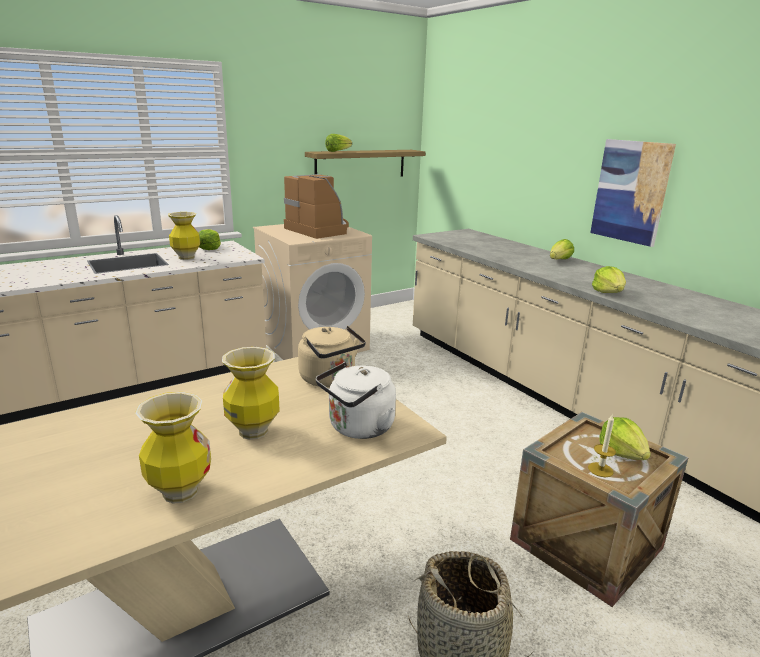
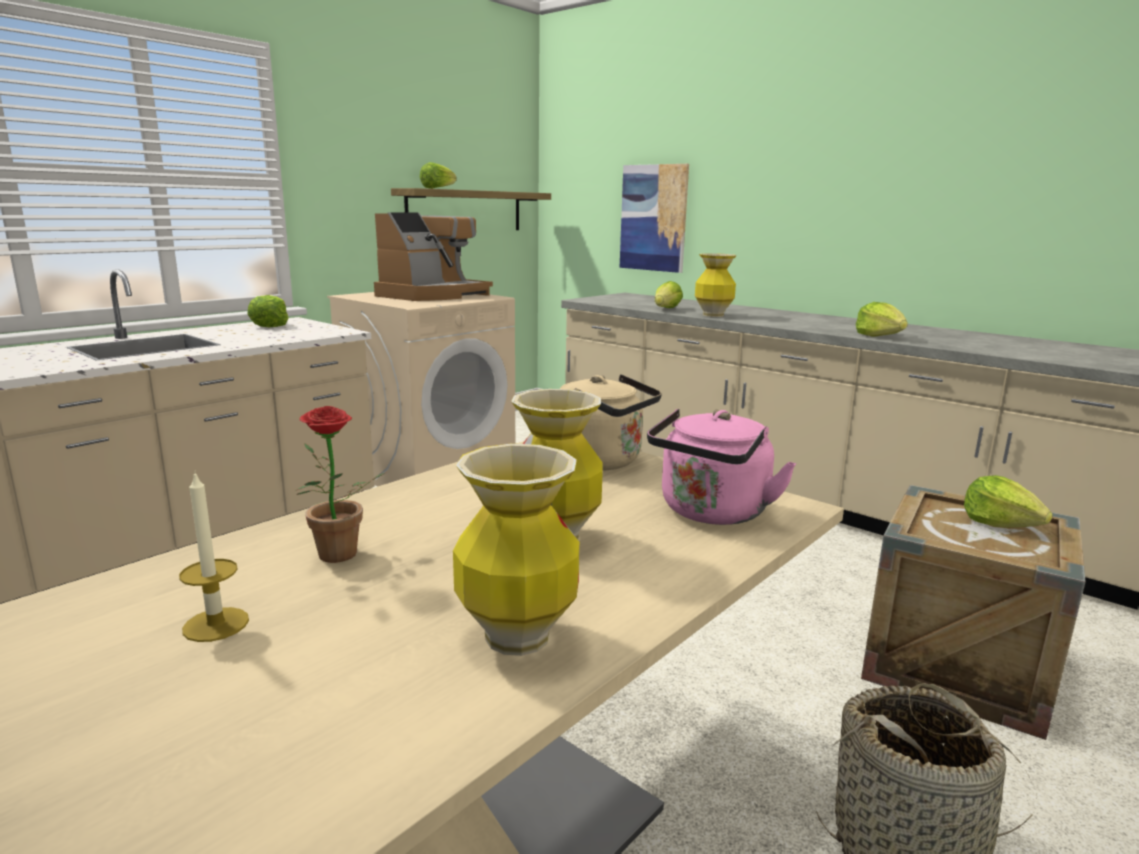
camera: 15 degrees left, 5 degrees down
(134, 428) = (338, 558): none -> potted plant
(186, 258) = (243, 336): vase -> vase (712, 315)
(319, 230) = (433, 295): coffee machine -> coffee machine turned 90 degrees clockwise
(358, 428) = (711, 513): white kettle -> pink kettle
(559, 260) = (779, 313): lettuce -> lettuce (666, 309)
(600, 469) = (995, 546): candle -> candle (216, 624)
(630, 191) = (864, 215): picture -> picture (653, 218)

